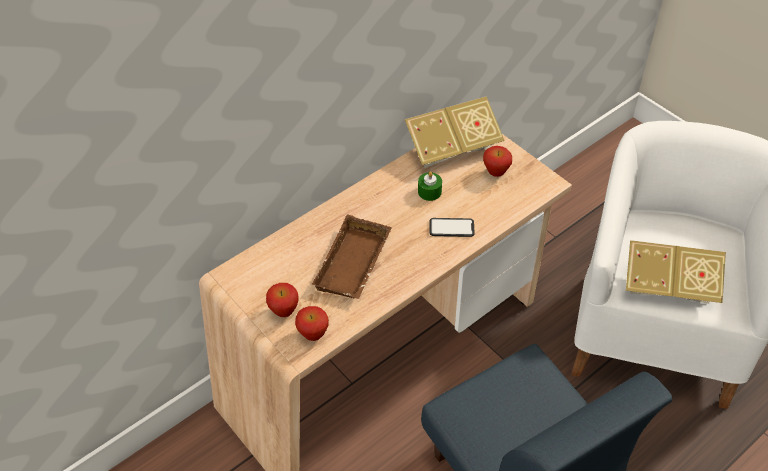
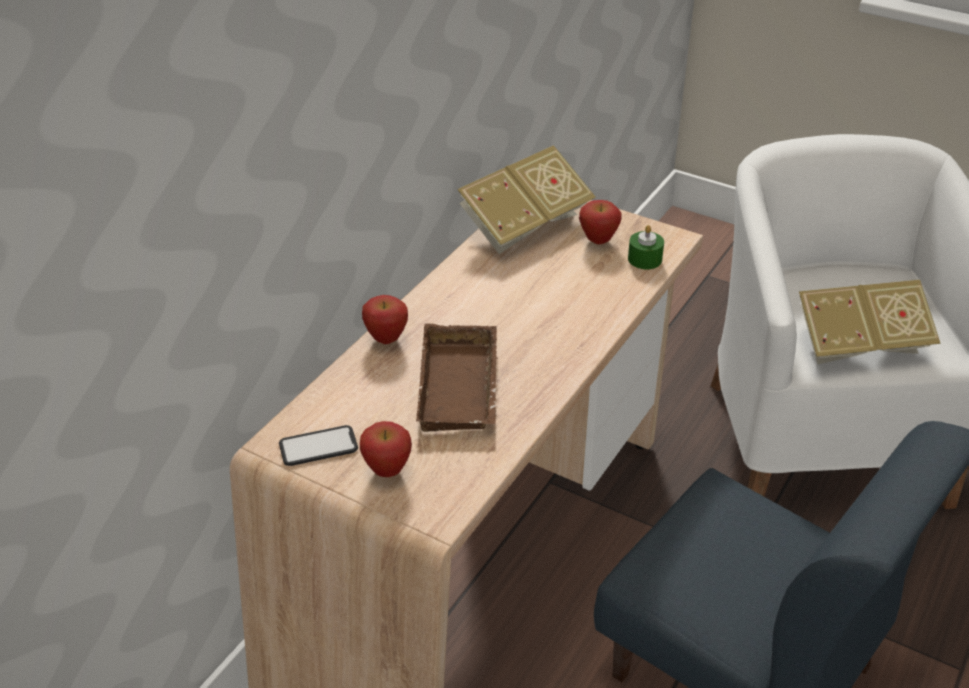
camera: 20 degrees left, 10 degrees down
(313, 335) = (447, 490): apple -> apple (386, 339)
(429, 192) = (521, 279): green candle -> green candle (644, 259)
(451, 228) = (574, 315): phone -> phone (318, 446)

